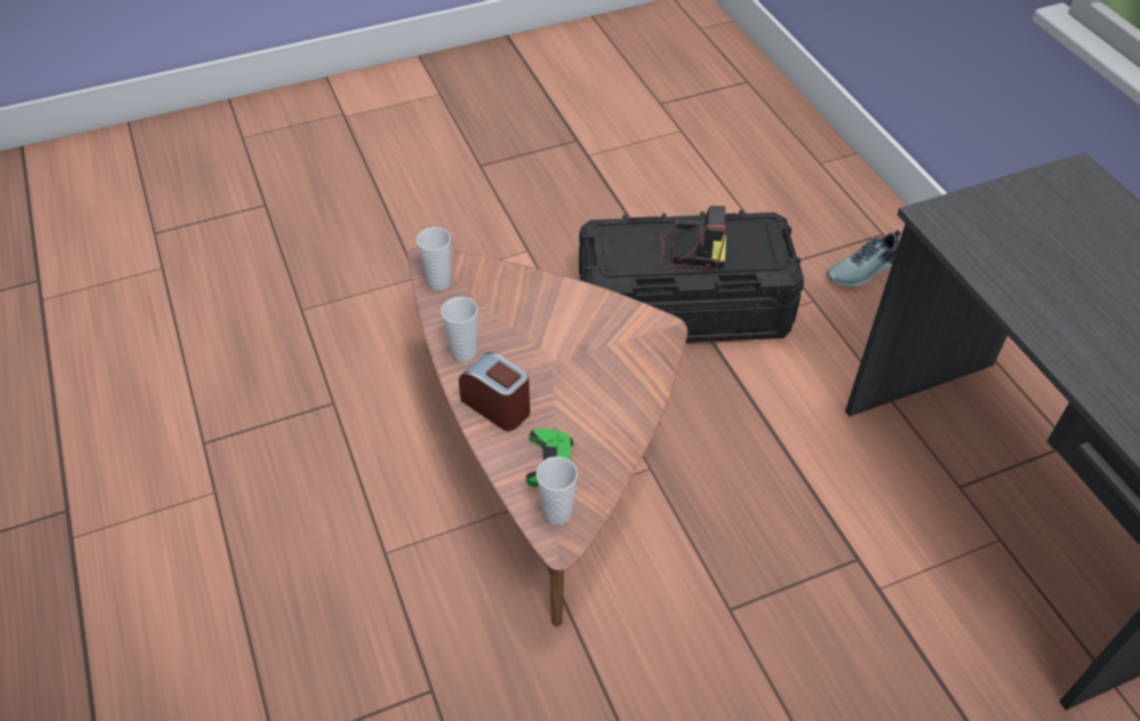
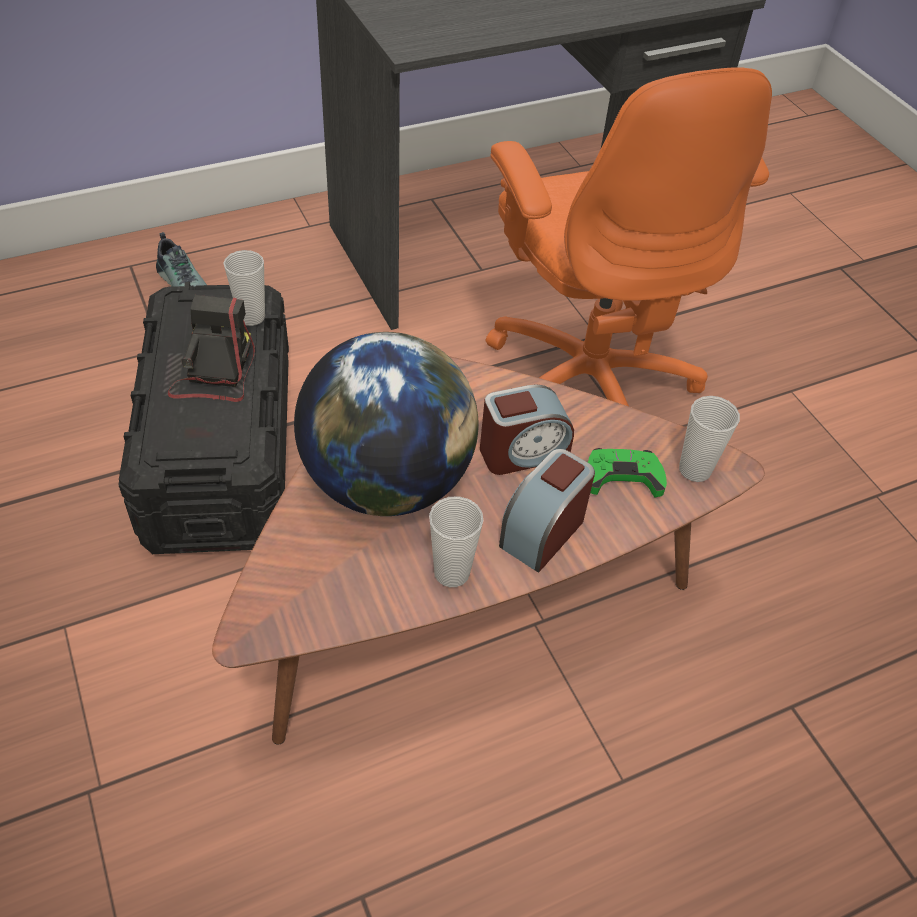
camera: 95 degrees left, 0 degrees up
(439, 282) = (304, 613): cup -> cup (251, 317)
(544, 319) = (387, 482): none -> globe
(575, 398) = (523, 452): none -> alarm clock
(797, 570) = (587, 387): none -> orange office chair

